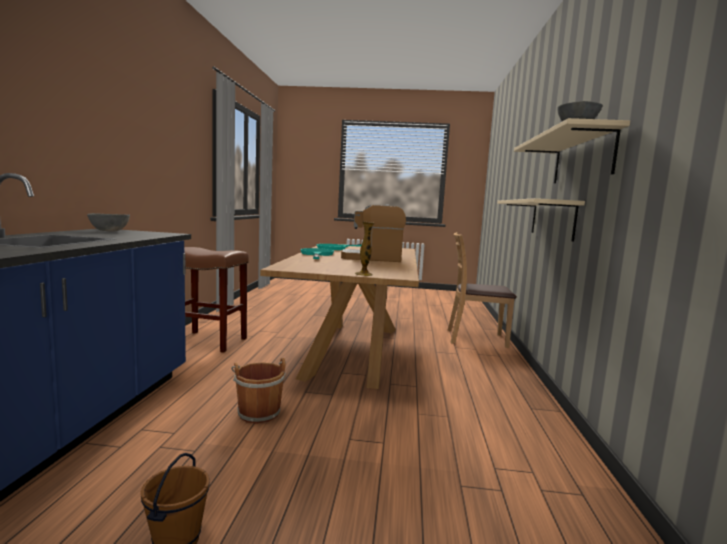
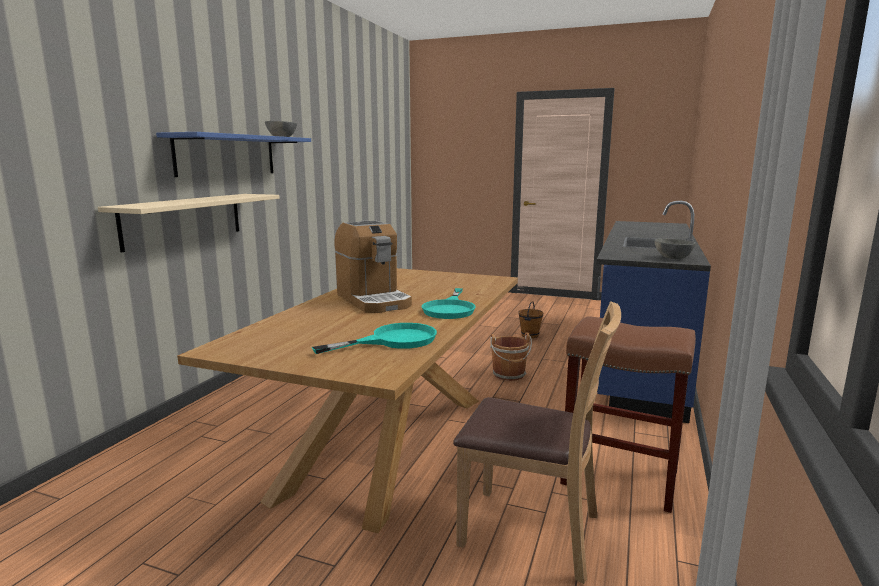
camera: 165 degrees left, 5 degrees up
(363, 274) = (425, 272): vase -> none
(372, 258) = (373, 300): coffee machine -> coffee machine turned 45 degrees clockwise
(475, 338) = (148, 463): brown chair -> brown chair (531, 531)
(582, 158) = (227, 155): beige shelf -> blue shelf

